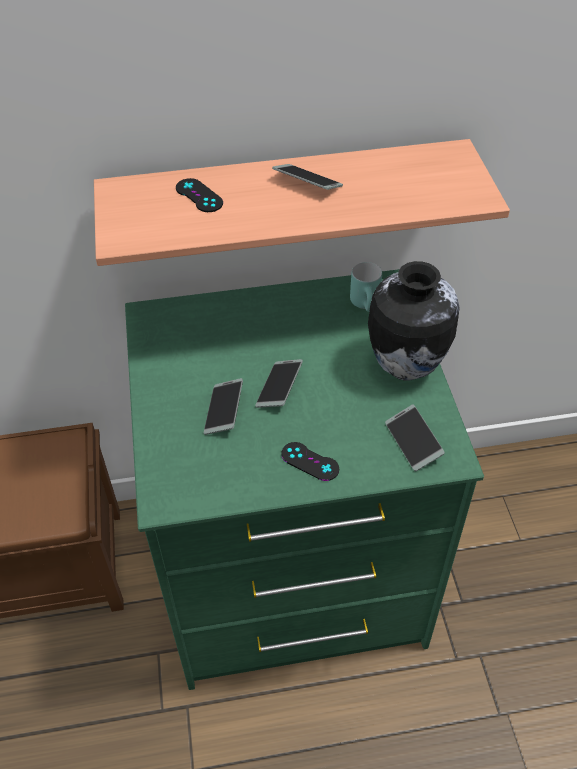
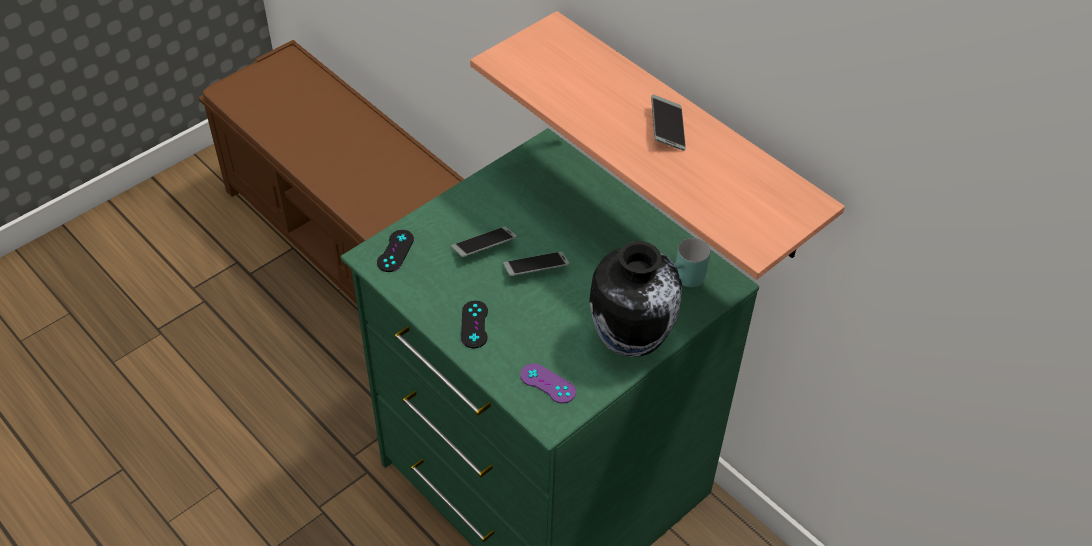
camera: 55 degrees right, 0 degrees up
(199, 196) = (590, 75): black game controller -> black game controller (395, 251)
(413, 442) = (548, 383): phone -> purple game controller

